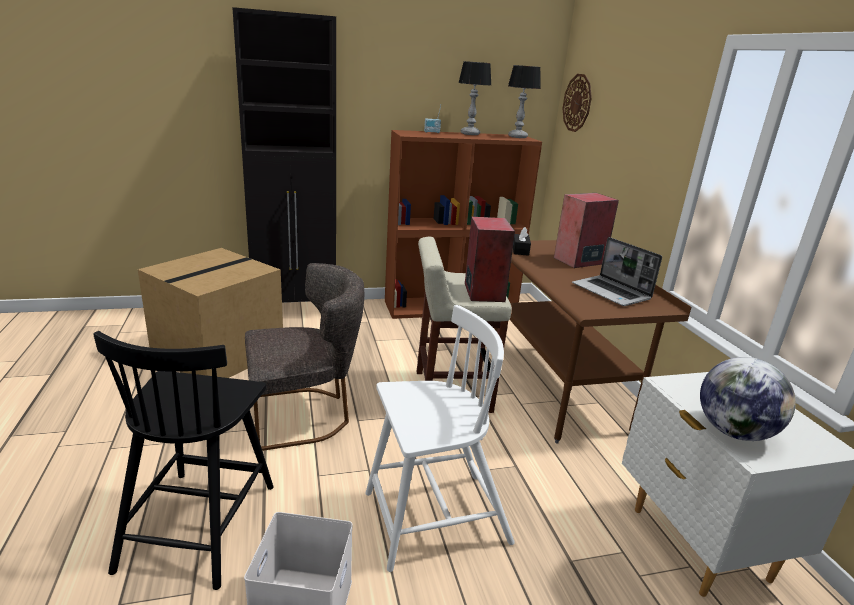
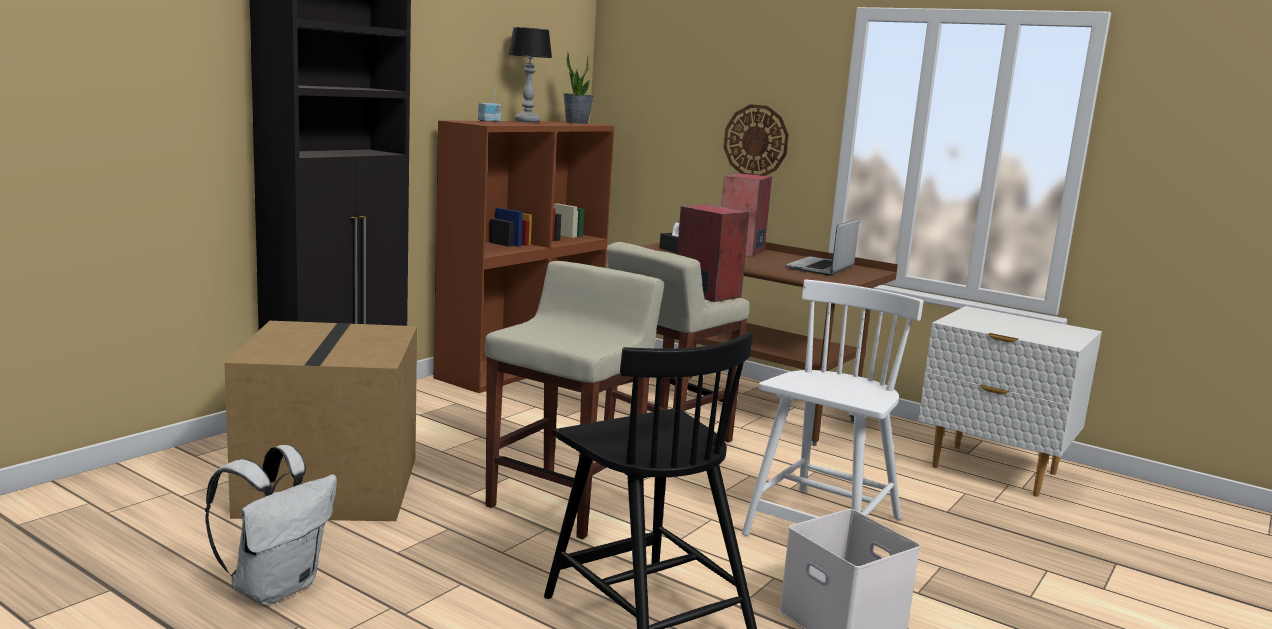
camera: 40 degrees left, 10 degrees down
(97, 403) = (275, 587): none -> white backpack
(305, 415) = (566, 503): grey chair -> beige stool
(518, 137) = (576, 123): table lamp -> potted plant
(577, 103) = (633, 78): wall clock -> wall clock (756, 141)
(612, 292) = (821, 268): laptop -> laptop turned 105 degrees clockwise
(734, 432) = (1033, 336): globe -> none

